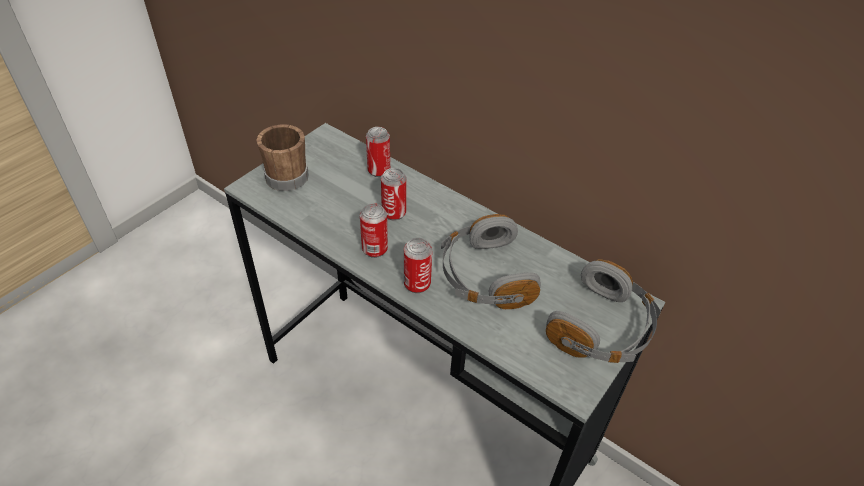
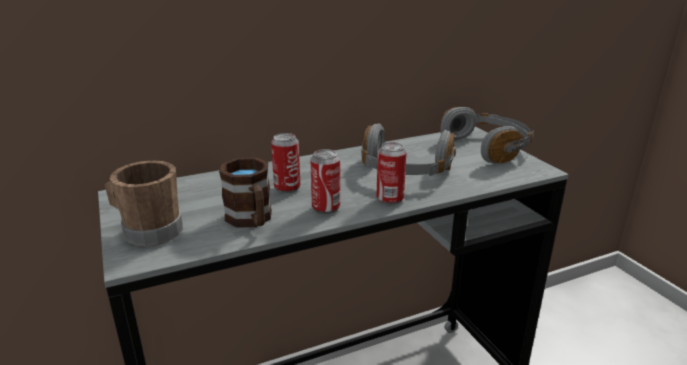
camera: 60 degrees left, 20 degrees down
(329, 217) = (251, 220): none -> brown mug
(379, 170) = (218, 181): can -> none

